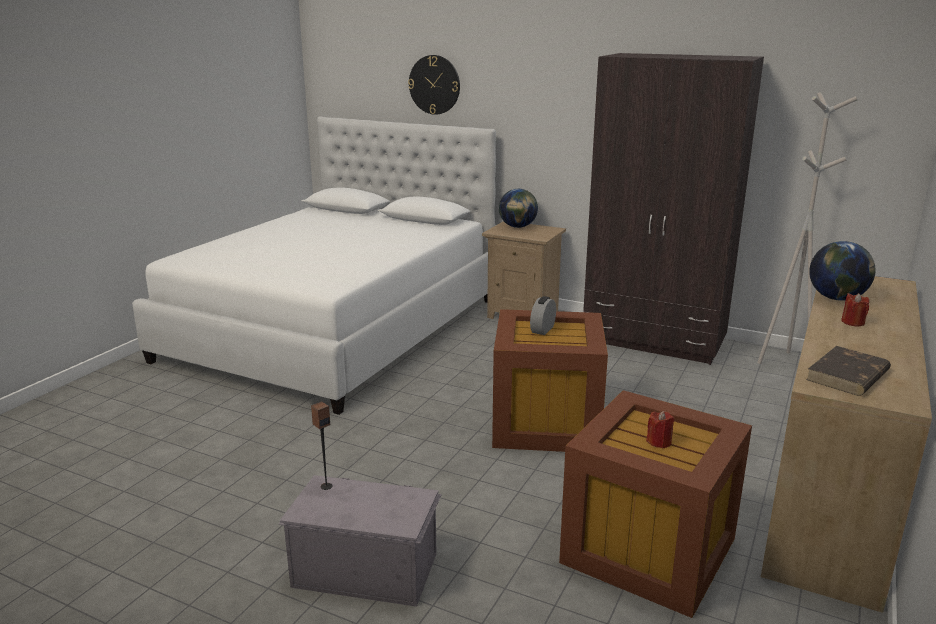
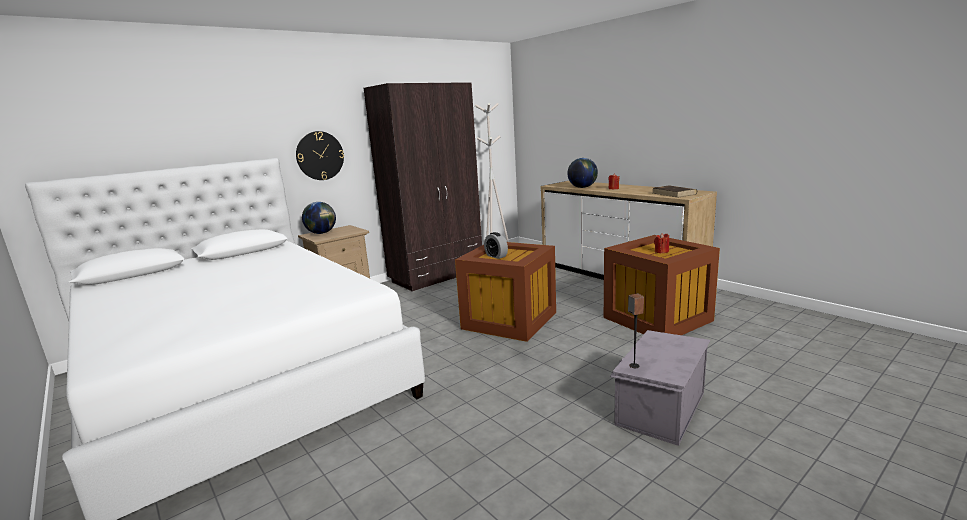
camera: 65 degrees left, 5 degrees down
(434, 85) = (194, 127): wall clock -> wall clock (320, 155)

